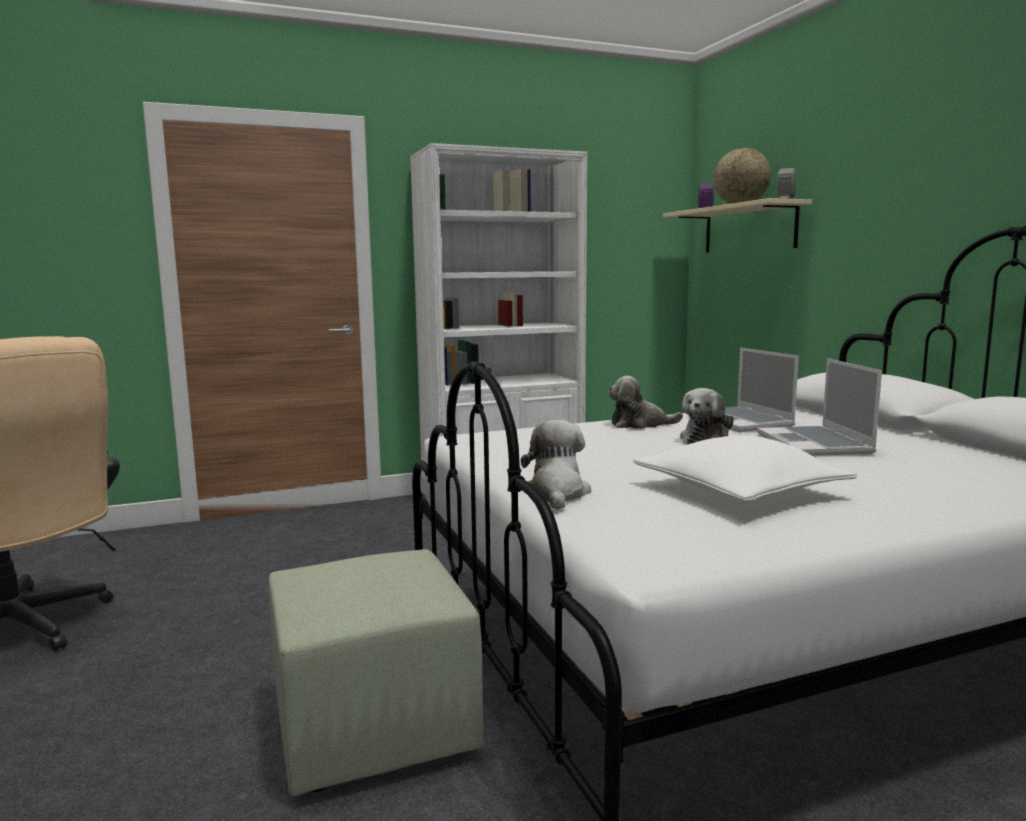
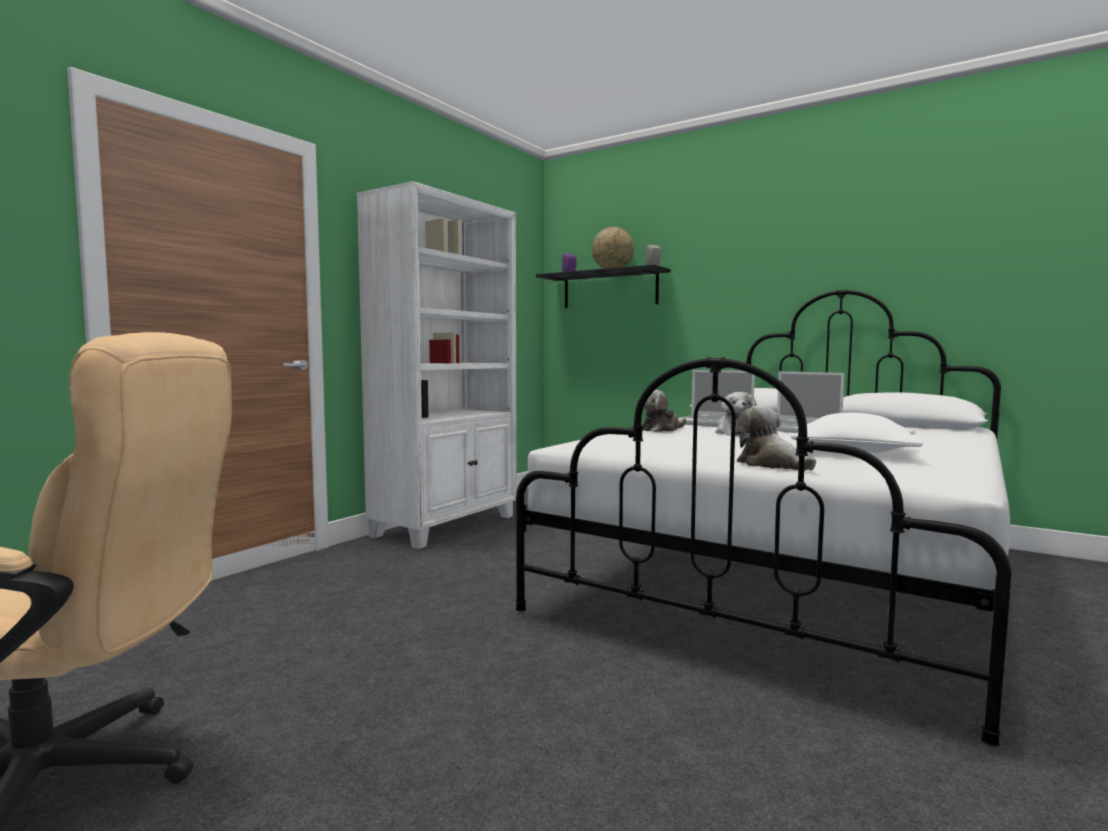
camera: 35 degrees left, 5 degrees down
(376, 730) = (670, 713): green ottoman -> none
(749, 229) = (610, 290): beige shelf -> black shelf

